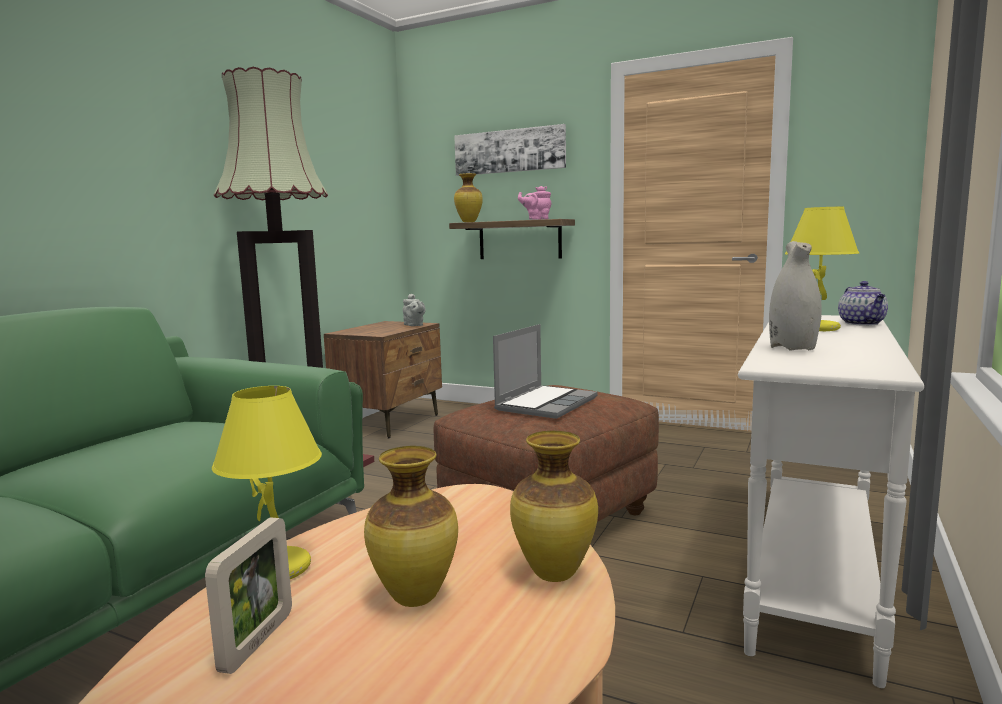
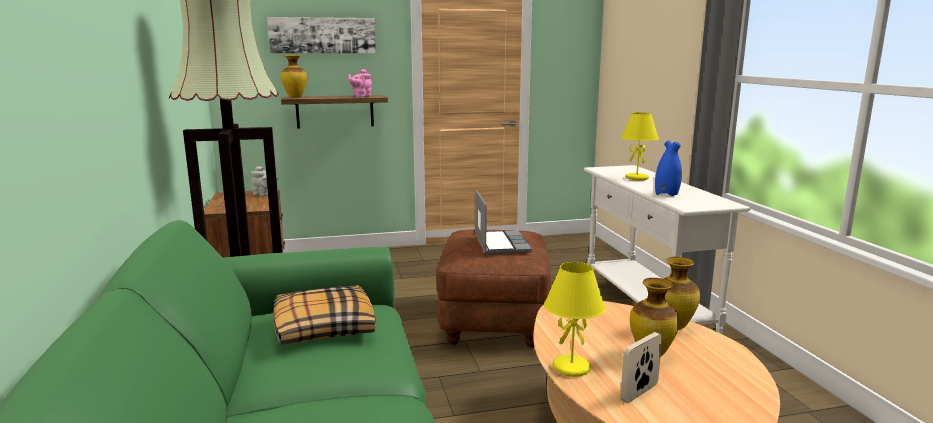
camera: 40 degrees left, 5 degrees up
(178, 439) = (323, 327): none -> pillow
(257, 641) = (639, 392): picture frame -> picture frame turned 105 degrees counterclockwise
(792, 349) = (666, 194): white vase -> blue vase
(862, 323) = (644, 172): teapot -> none

